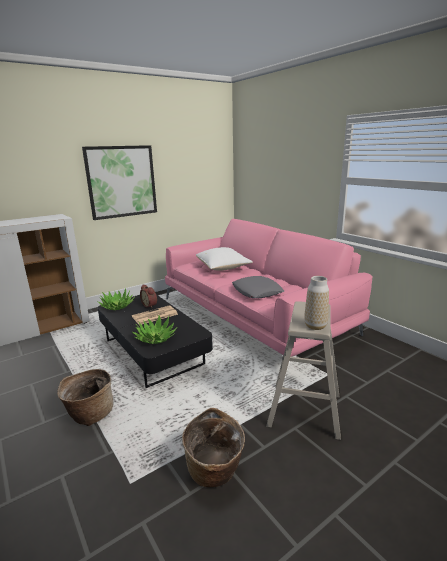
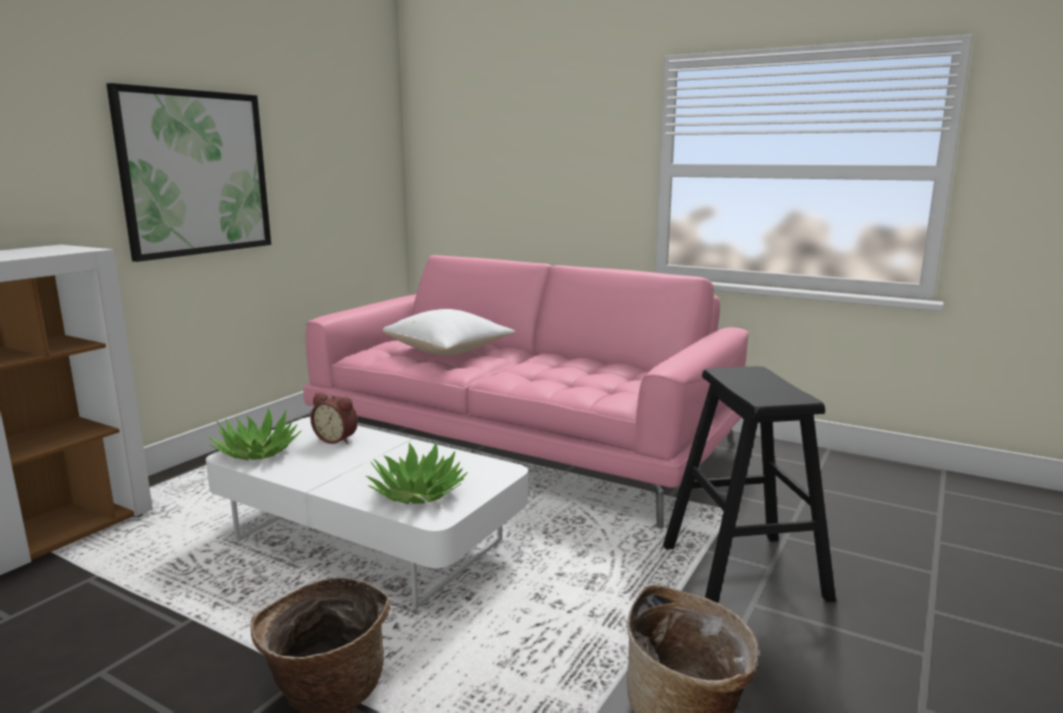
camera: 25 degrees left, 5 degrees down
(153, 352) = (369, 541): black coffee table -> white coffee table
(154, 316) = (369, 456): newspaper -> none
(257, 292) = (562, 381): grey pillow -> none
(304, 410) = (744, 572): beige stool -> black stool
(315, 326) = (788, 396): vase -> none

